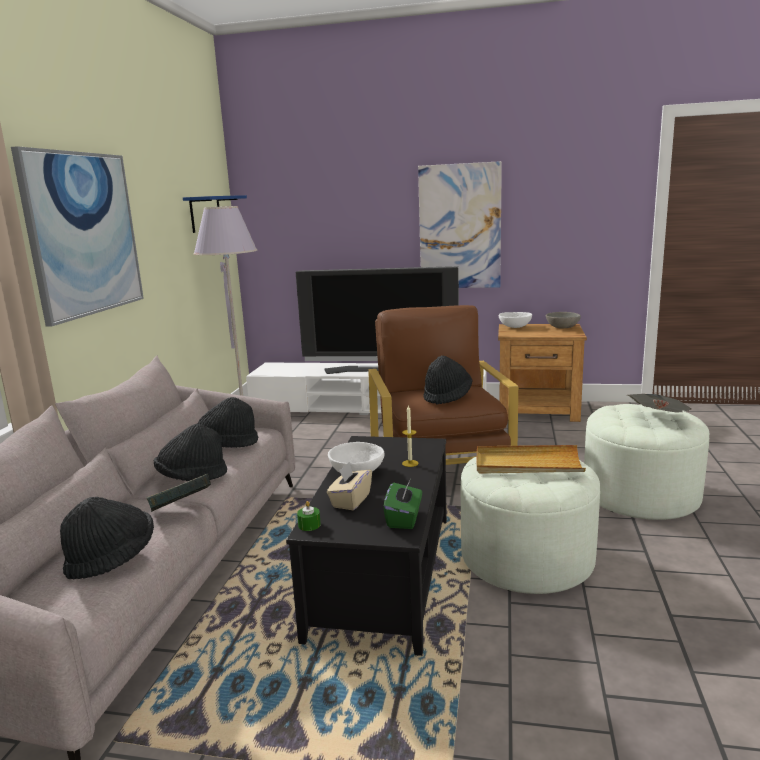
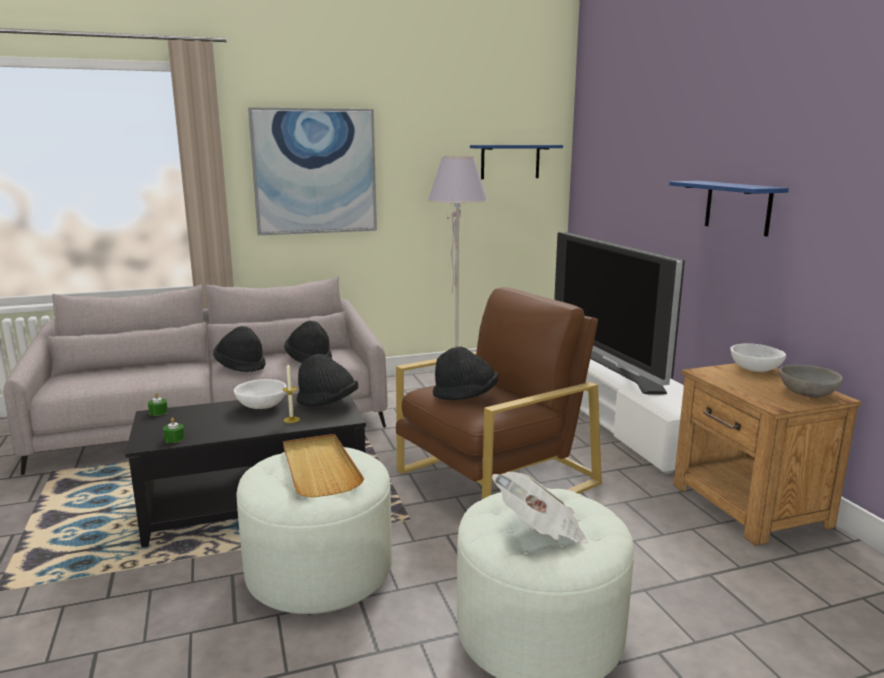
camera: 60 degrees right, 0 degrees up
(112, 559) = (115, 380): black hat -> black hat (327, 403)
(181, 510) = (186, 377): book -> none
(350, 500) = (204, 415): beige tissue box -> none
(404, 519) = (174, 438): green tissue box -> green candle
(459, 227) = (737, 207): picture -> blue shelf

